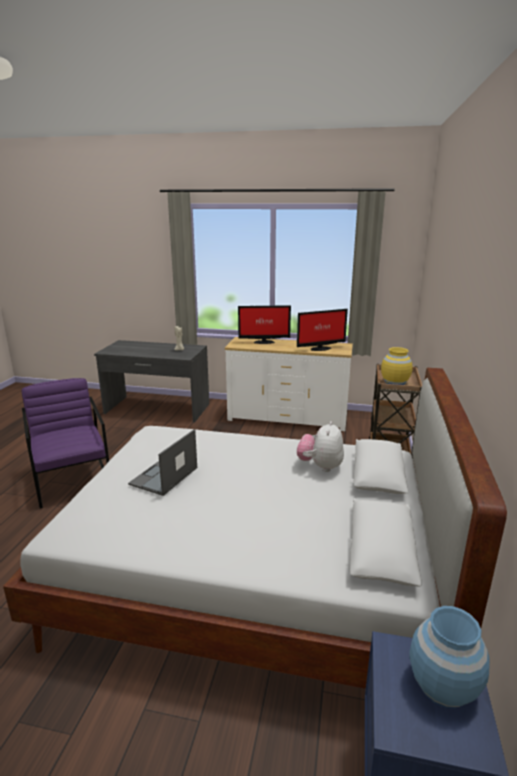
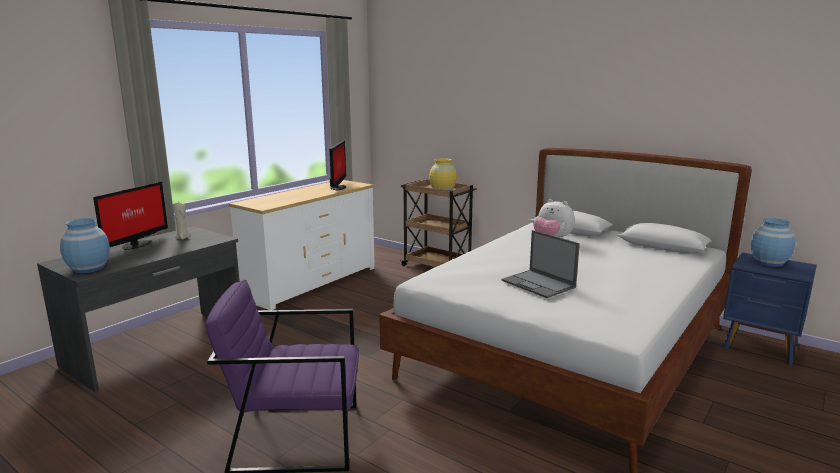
camera: 65 degrees left, 5 degrees down
(114, 349) = (88, 268): none -> blue vase
(263, 342) = (275, 197): monitor -> monitor (134, 245)

